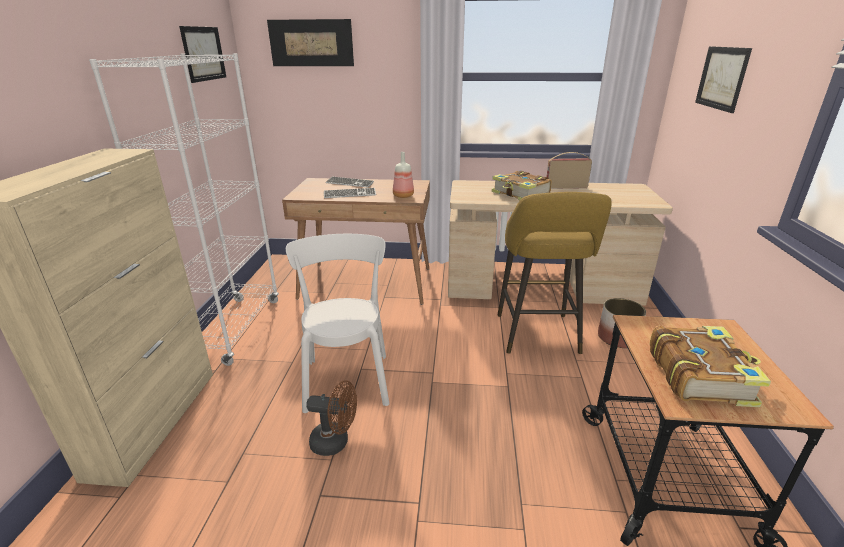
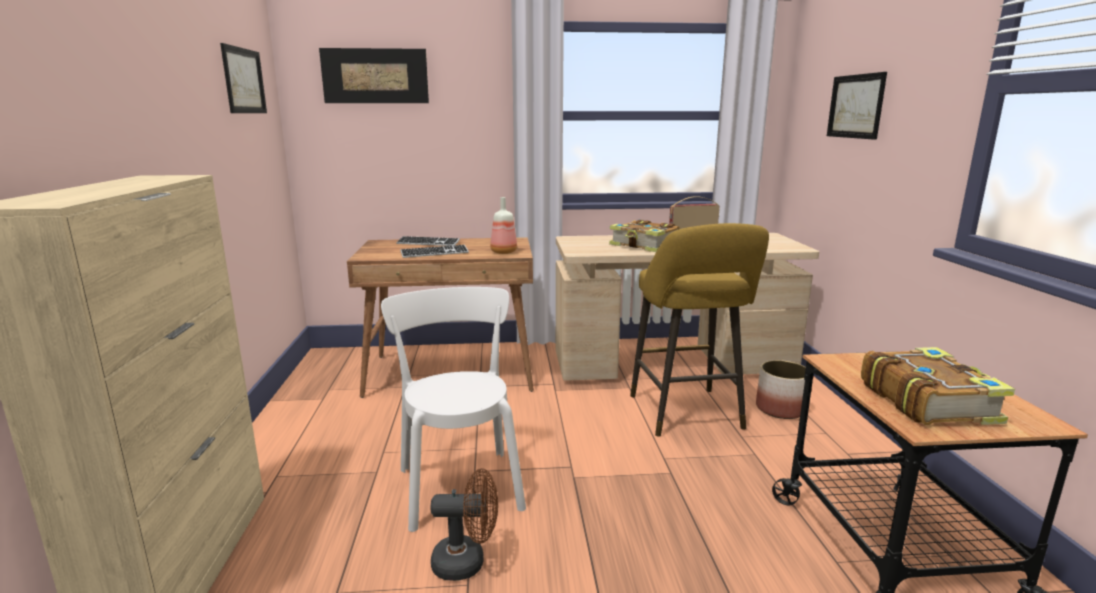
camera: 10 degrees left, 10 degrees down
(234, 329) = (281, 440): white bookcase -> none

